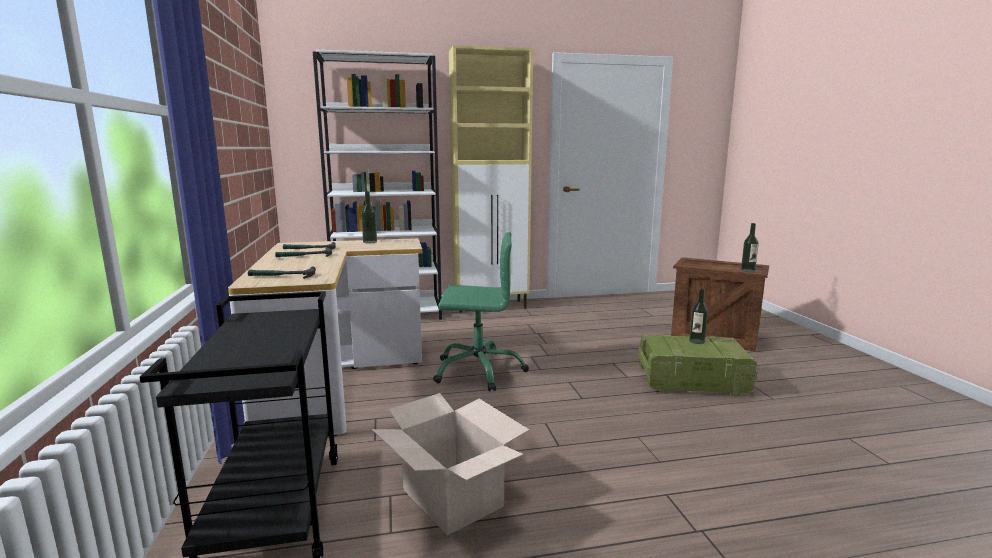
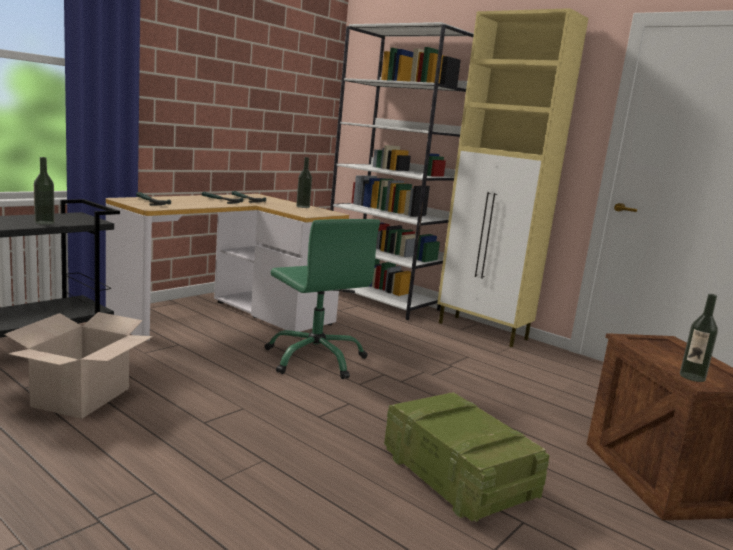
camera: 50 degrees right, 0 degrees up
(696, 341) = (484, 425): bottle -> bottle (44, 222)

